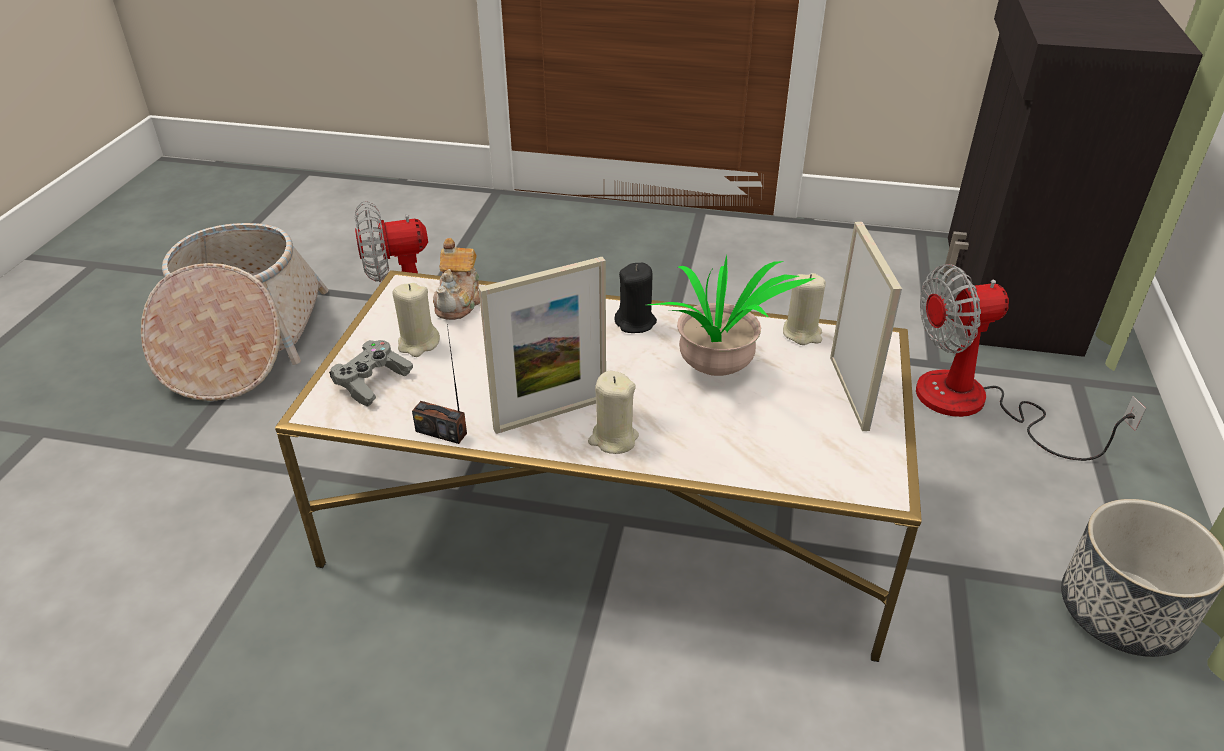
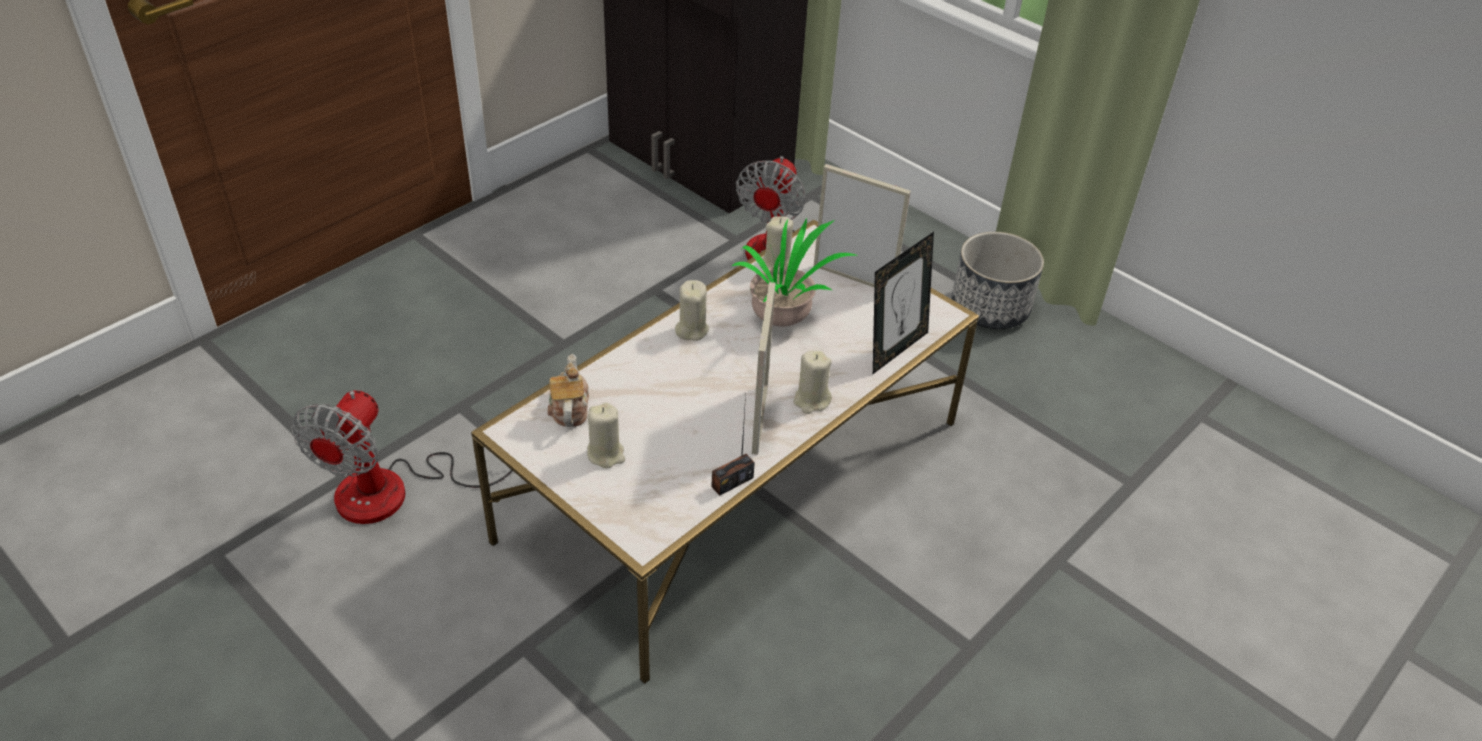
camera: 60 degrees left, 5 degrees up
(241, 341) = (250, 642): basket -> none
(372, 382) = (635, 498): grey game controller -> none
(459, 302) = (569, 408): teapot -> teapot turned 135 degrees counterclockwise
(635, 323) = (691, 329): black candle -> beige candle
(767, 470) = (895, 349): none -> picture frame

